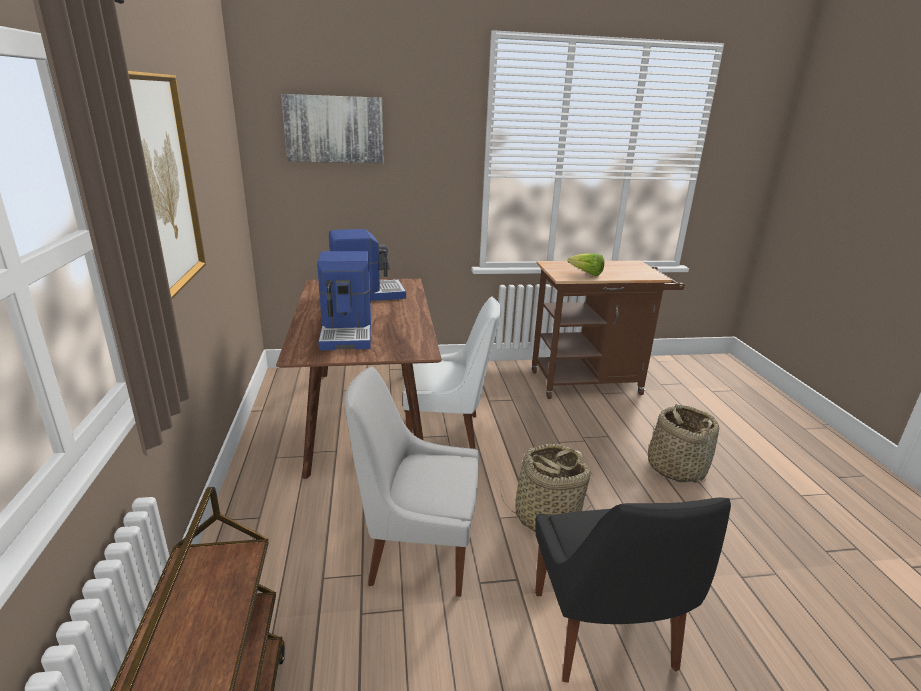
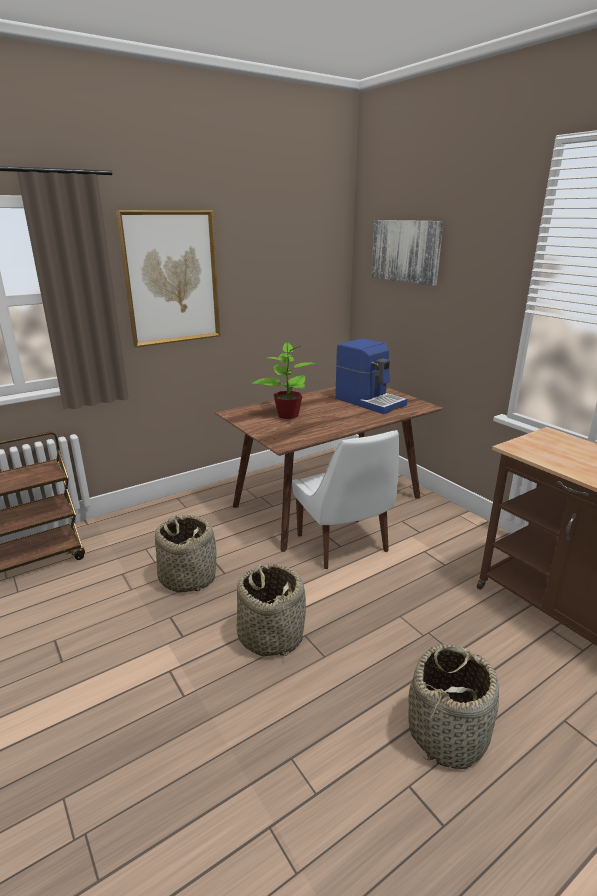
camera: 65 degrees right, 0 degrees up
(348, 332) = (287, 415): coffee machine -> potted plant
(417, 551) = (188, 577): white chair -> basket
(587, 274) = (555, 457): lettuce -> none
(604, 634) = (141, 705): black chair -> none

